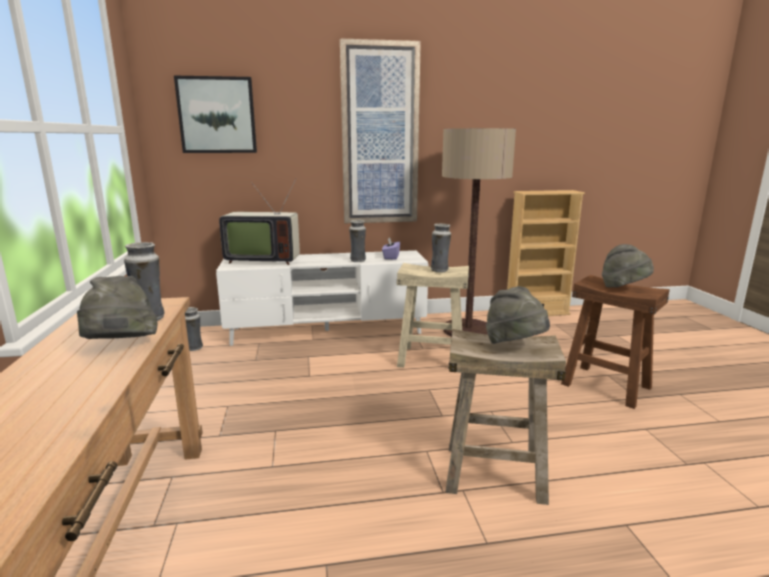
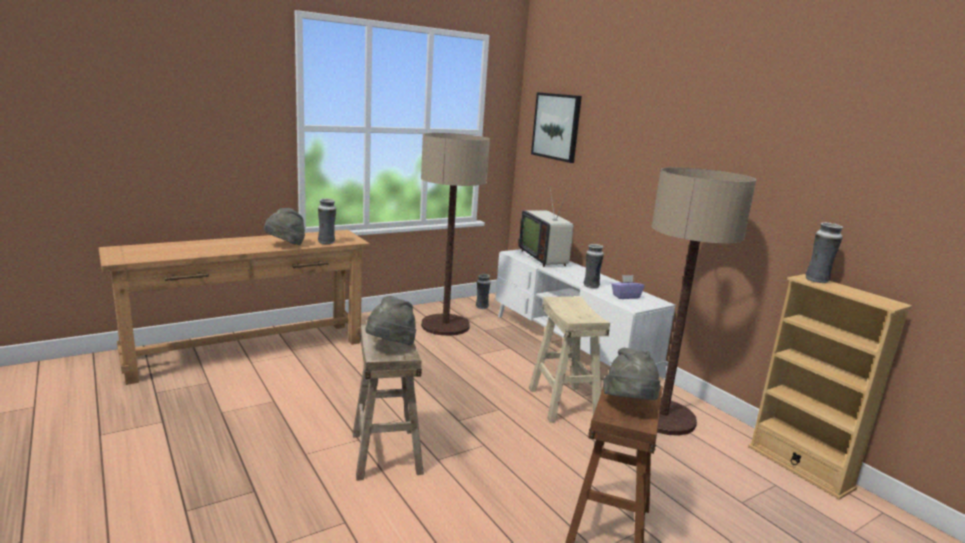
camera: 65 degrees right, 0 degrees up
(218, 378) = (445, 325): none -> floor lamp
(380, 135) = (667, 164): picture -> none
(440, 270) = (578, 313): vase -> vase (817, 280)

